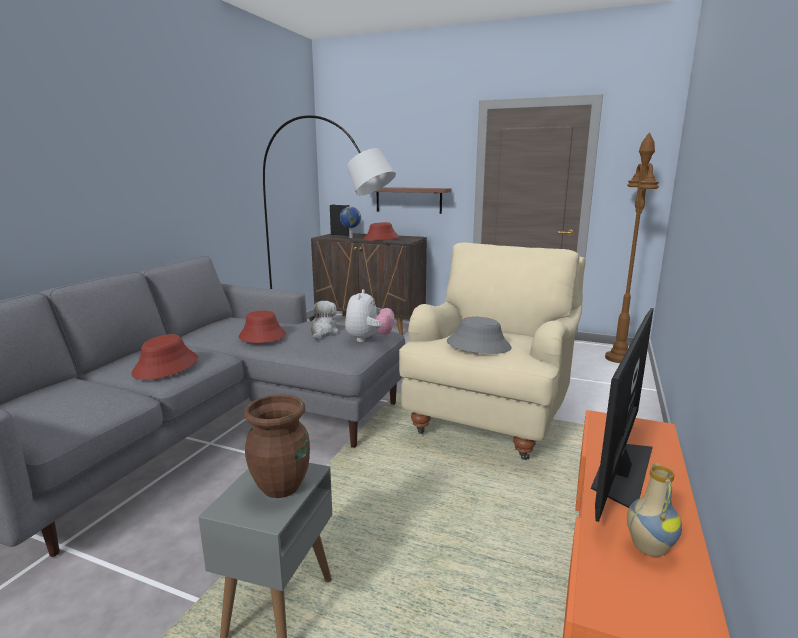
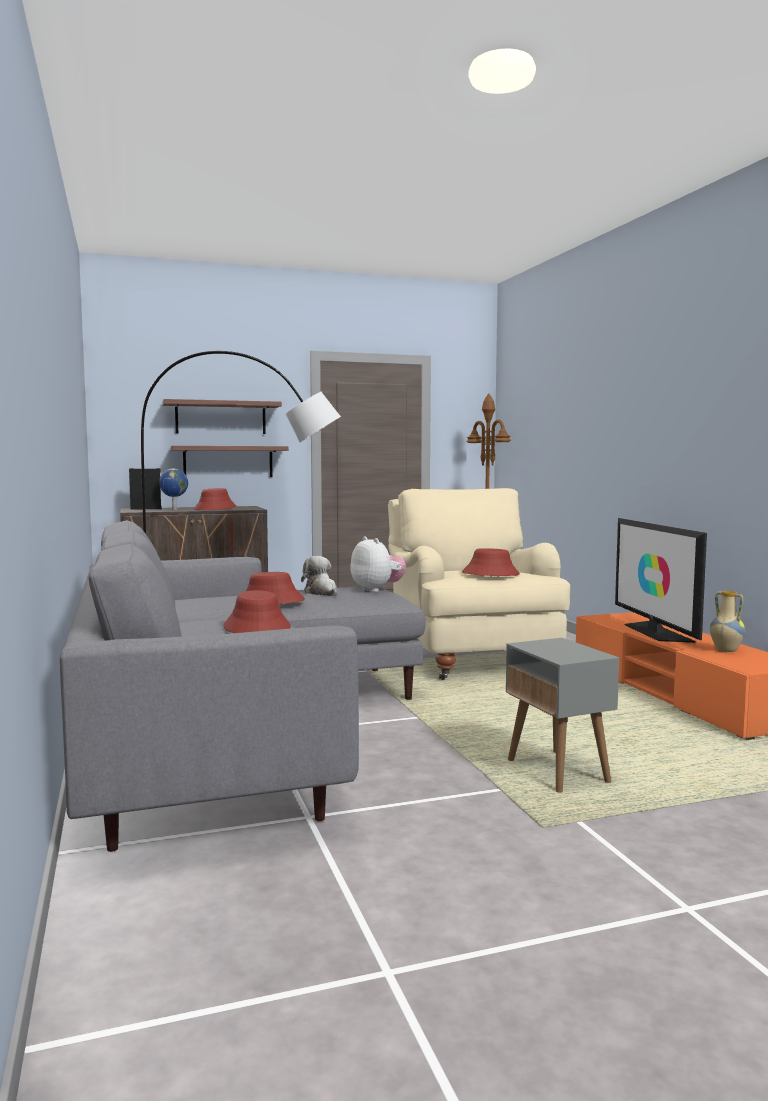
camera: 40 degrees left, 10 degrees down
(281, 486) = (564, 647): brown vase -> none
(404, 164) = (220, 418): none -> shelf
(478, 345) = (490, 574): grey hat -> red hat

